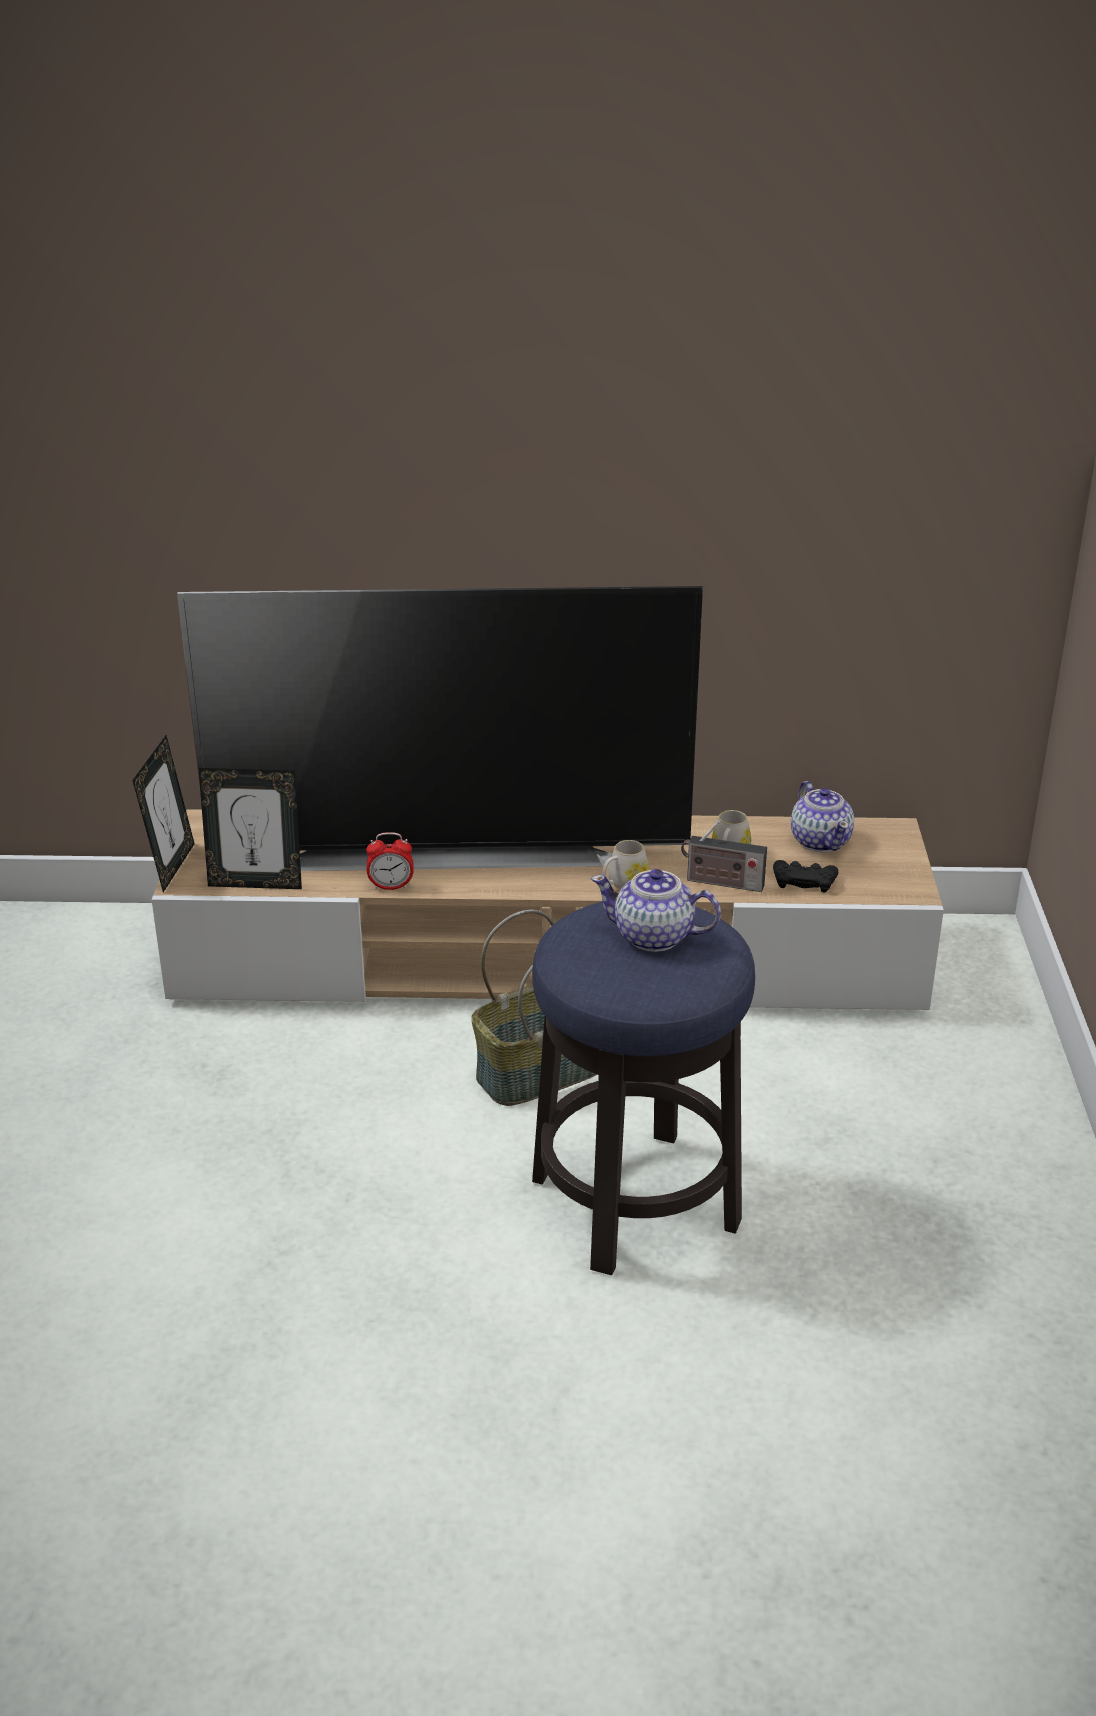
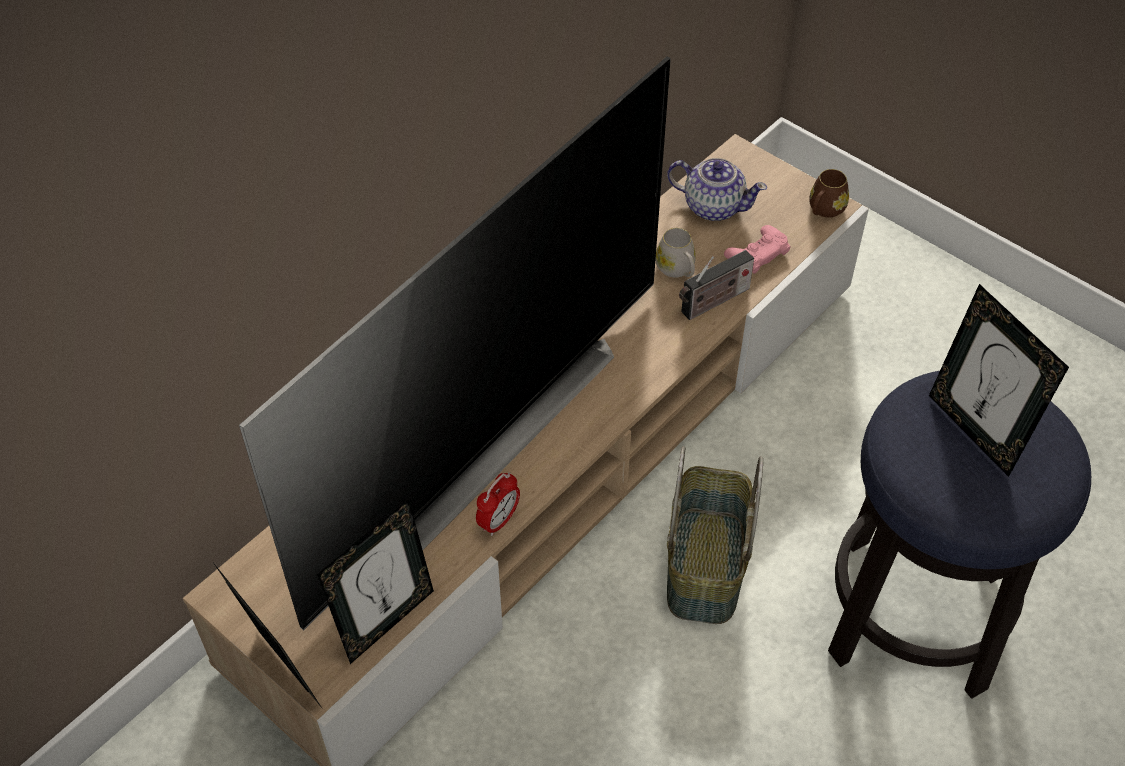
camera: 50 degrees left, 20 degrees up
(623, 884) = (655, 362): white mug -> none
(654, 937) = (975, 431): teapot -> picture frame
(804, 880) = (757, 253): black game controller -> pink game controller
(903, 890) = (824, 210): none -> brown mug

